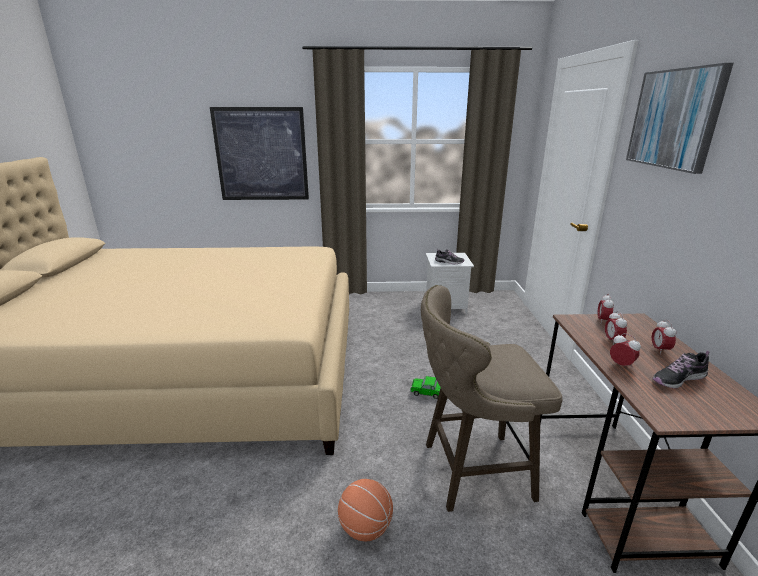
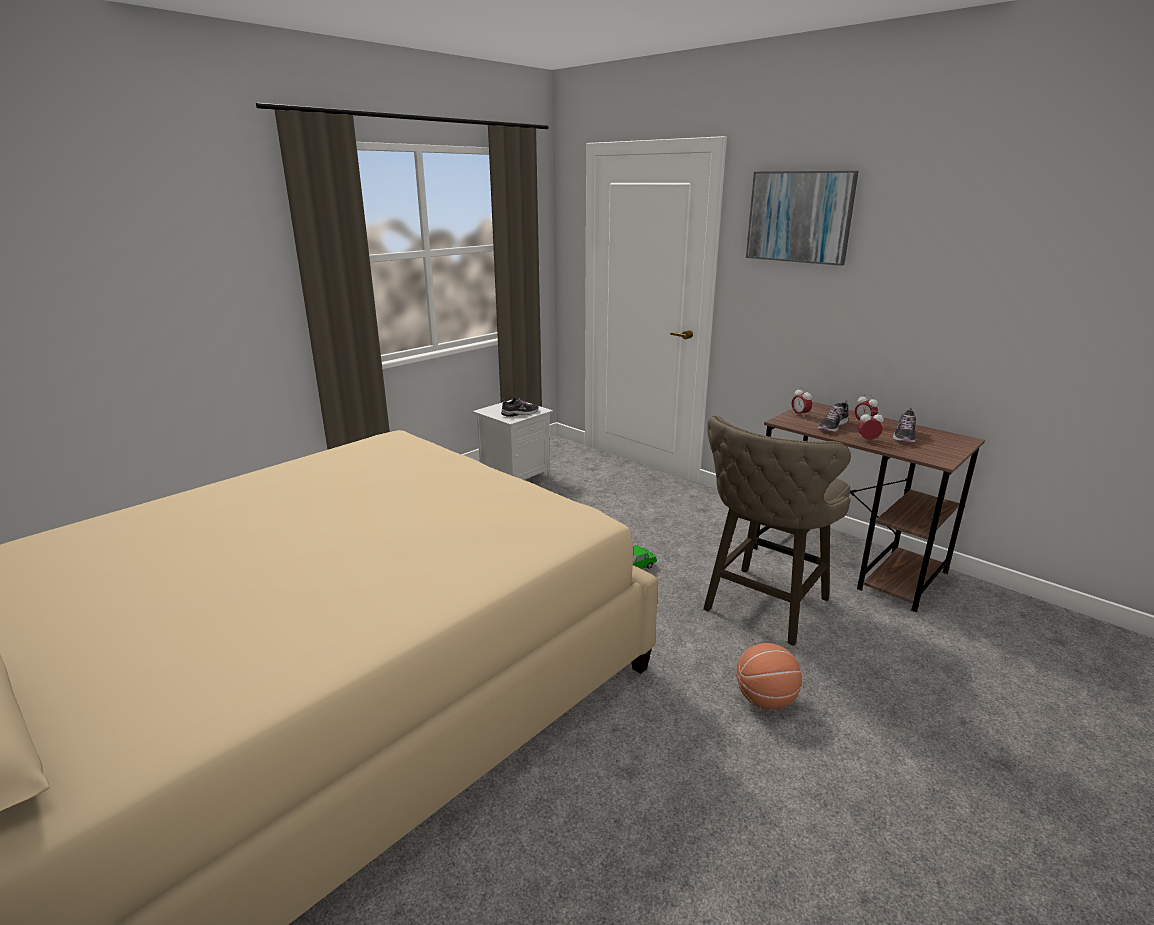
camera: 45 degrees left, 0 degrees up
(261, 155) = (187, 299): picture -> none
(612, 341) = (832, 426): alarm clock -> shoe

